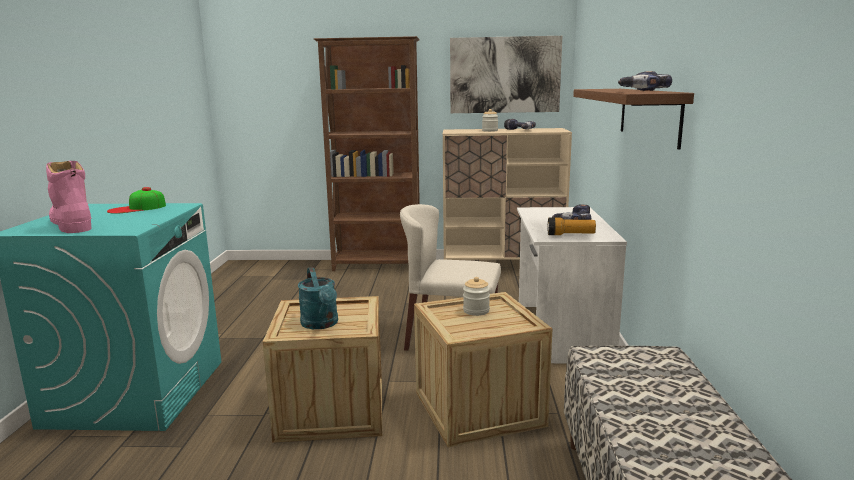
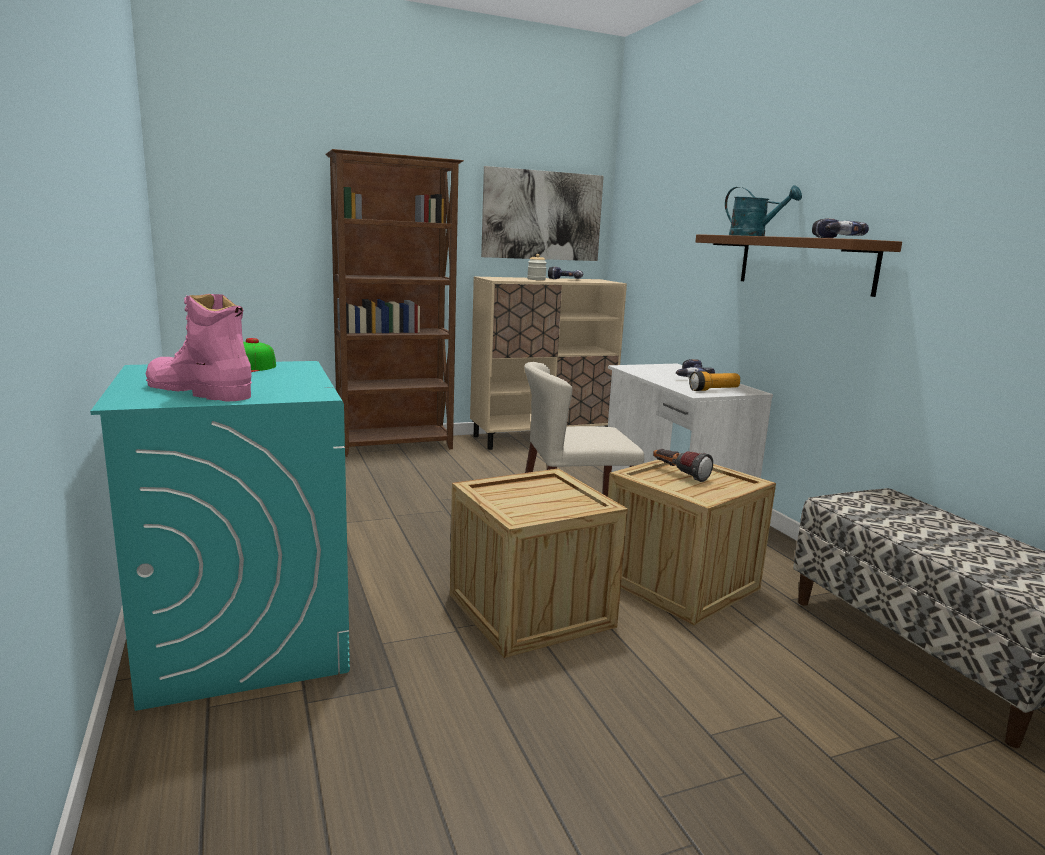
camera: 25 degrees left, 0 degrees up
(321, 324) = (541, 504): turquoise watering can -> turquoise watering can (753, 236)
(476, 311) = (679, 474): jar -> flashlight

